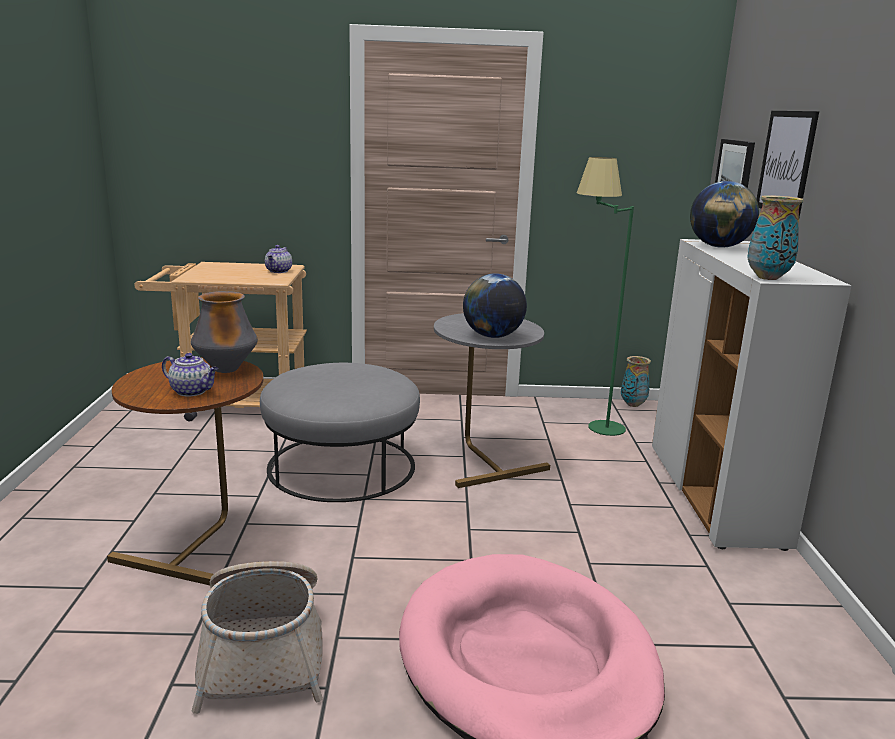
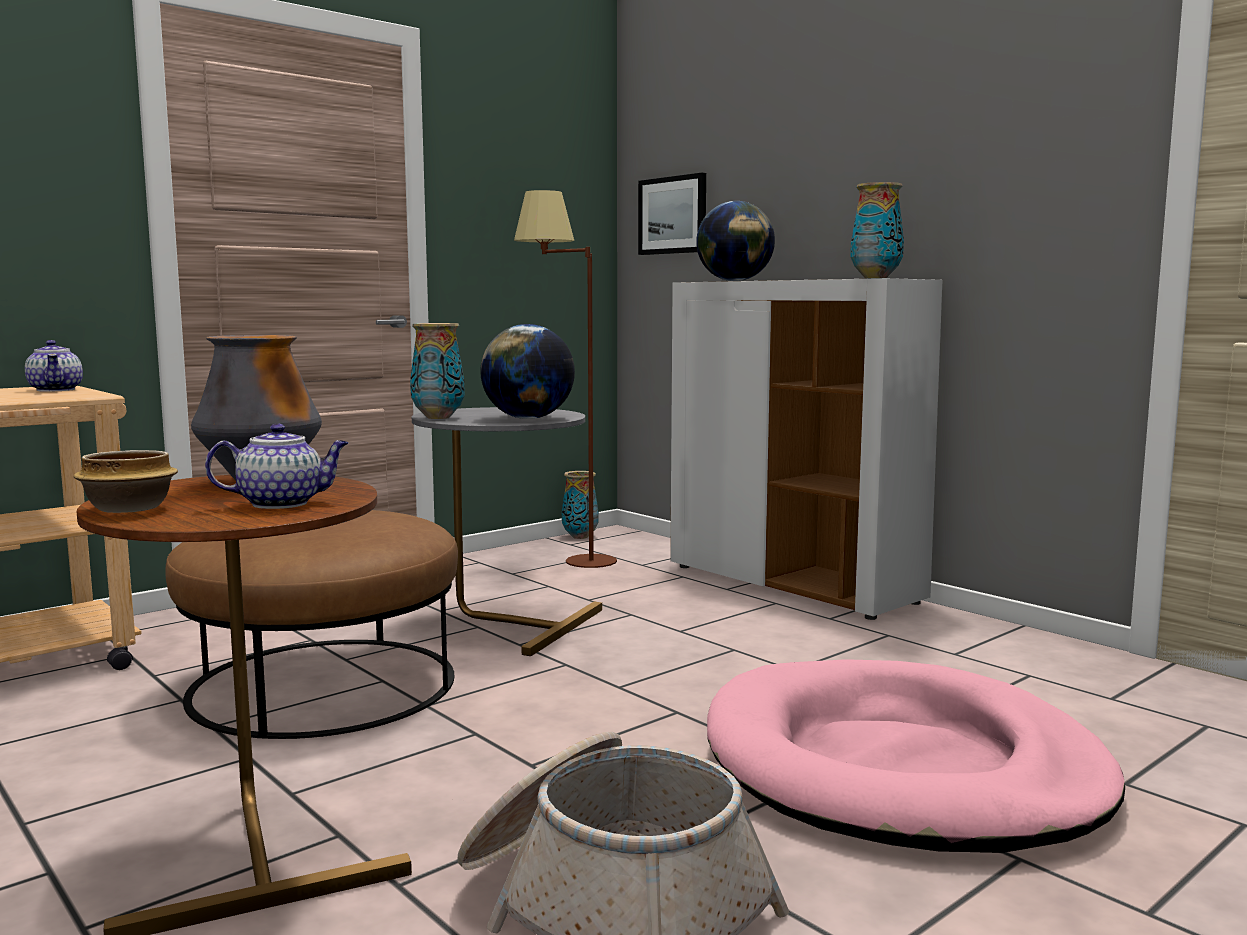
camera: 40 degrees left, 10 degrees down
(141, 377) = (127, 509): none -> bowl
(341, 465) = (323, 684): grey ottoman -> brown ottoman
(449, 323) = (438, 417): none -> vase
(589, 424) = (568, 563): green floor lamp -> brown floor lamp
(786, 163) = (776, 182): picture -> none

